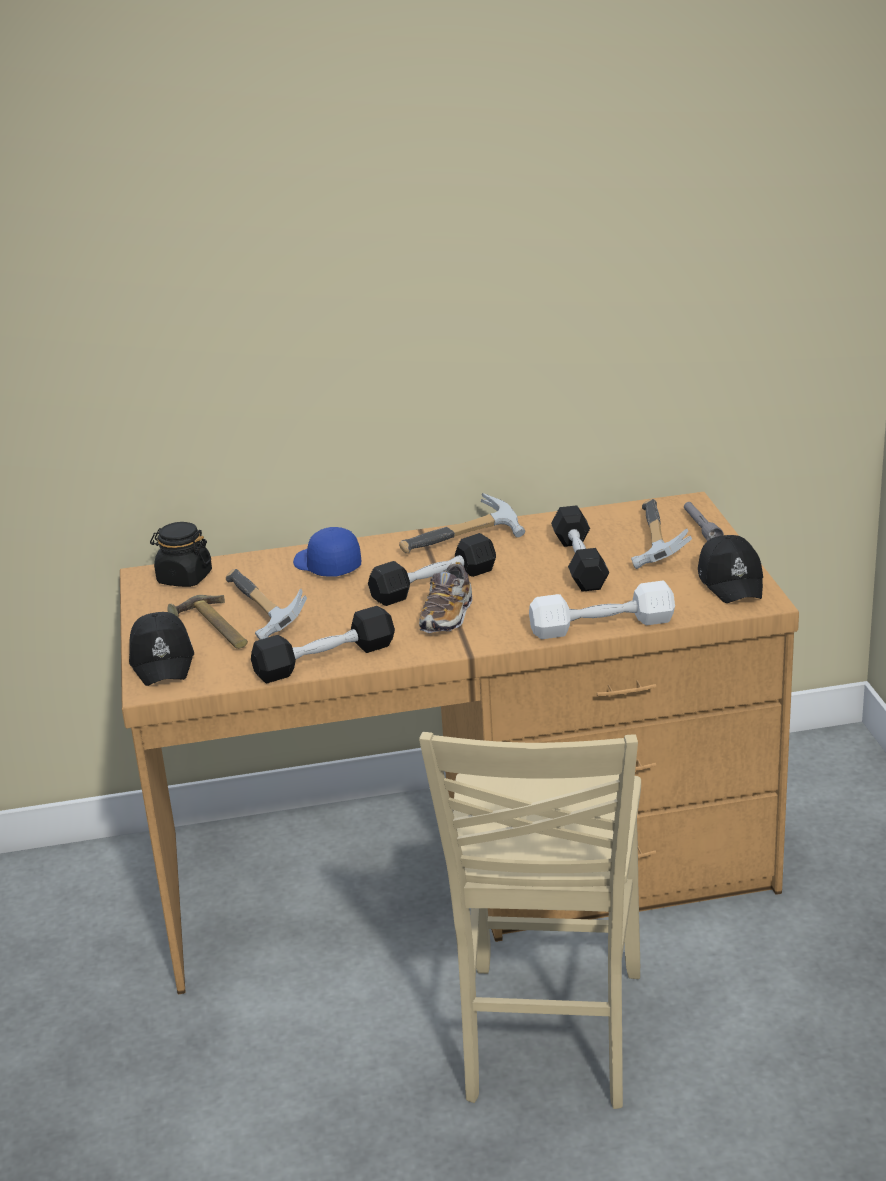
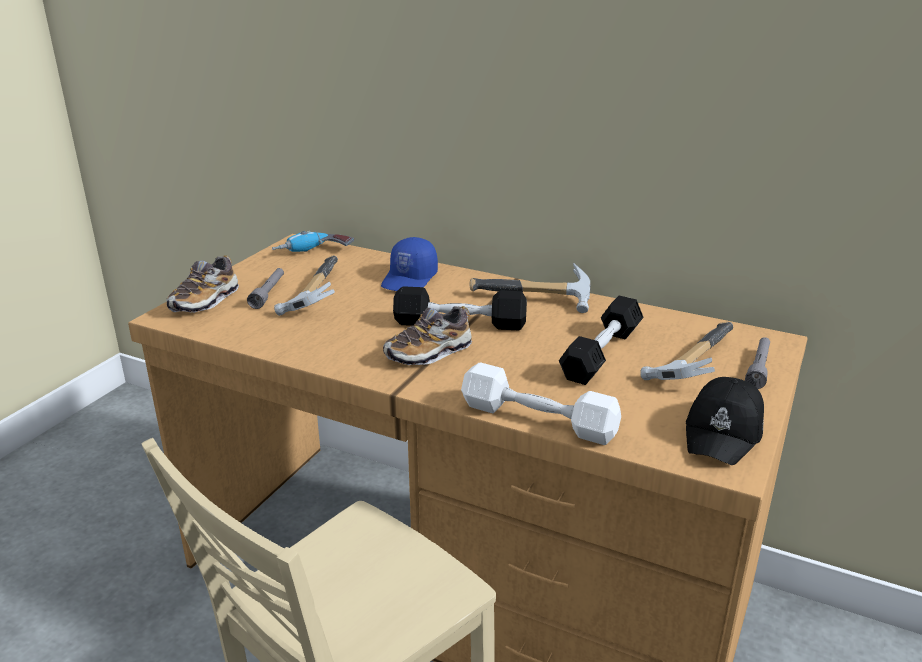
camera: 35 degrees right, 0 degrees up
(163, 660) = (205, 301): black cap -> shoe
(184, 578) = (314, 253): black jar -> power drill
(213, 629) = (268, 293): hammer -> grey flashlight
(324, 660) = (292, 347): black dumbbell -> none
(326, 566) = (410, 279): blue cap -> blue cap turned 150 degrees counterclockwise

